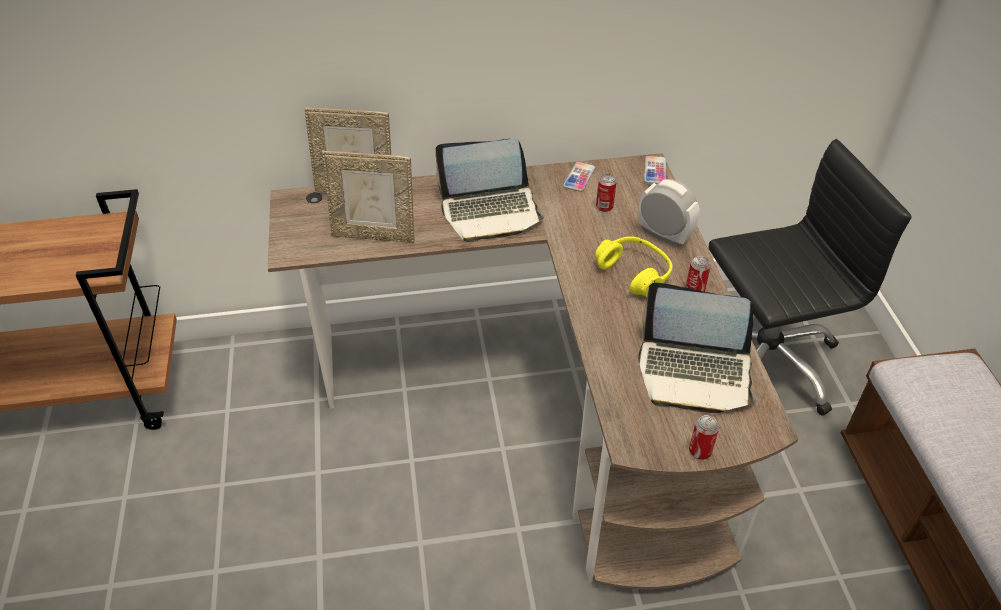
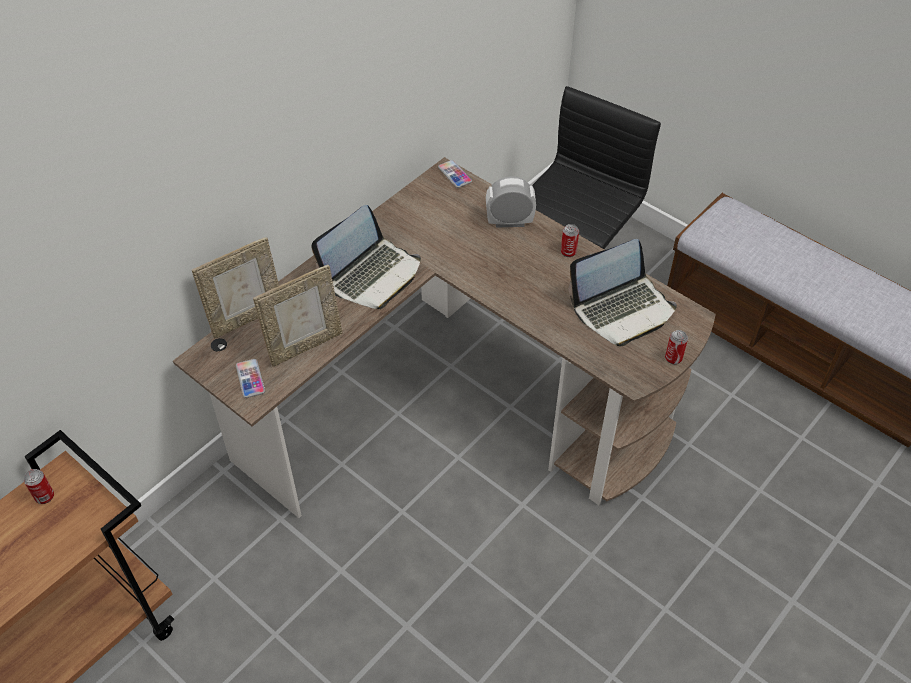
camera: 40 degrees left, 5 degrees up
(579, 177) = (406, 210): phone -> phone (250, 379)
(604, 207) = (448, 223): can -> can (44, 496)
(634, 273) = (519, 262): yellow headphones -> none

